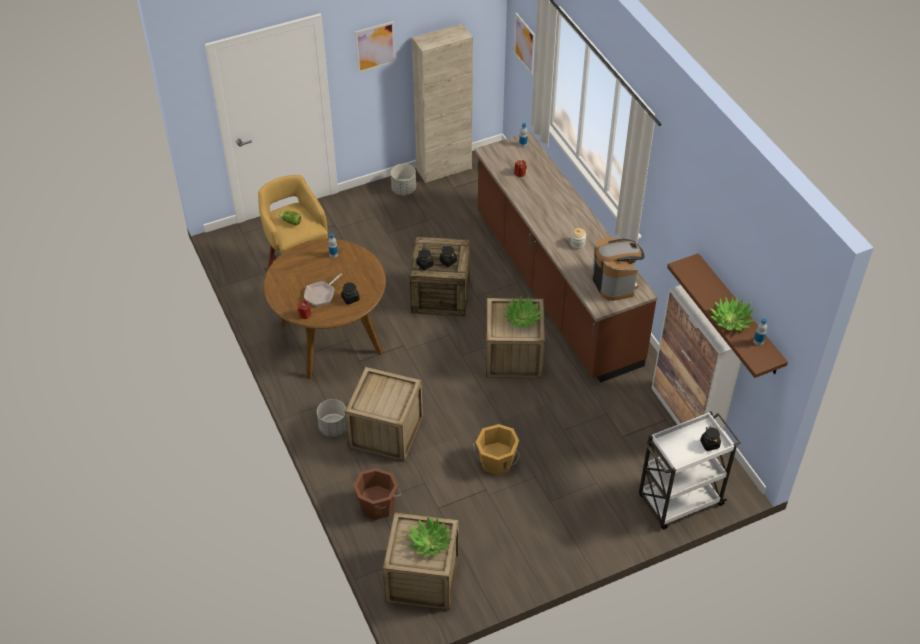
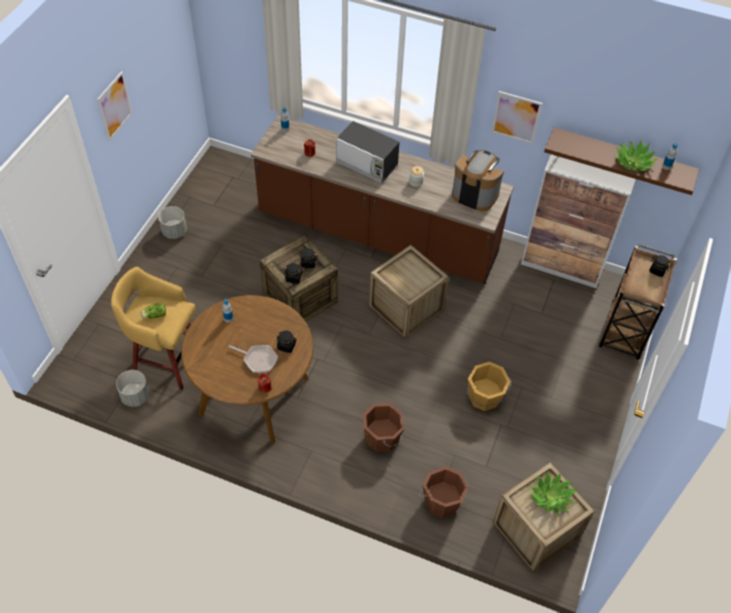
camera: 45 degrees left, 5 degrees up
(321, 294) = (258, 359): frying pan -> frying pan turned 60 degrees counterclockwise
(333, 427) = (339, 467): grey planter -> grey planter (135, 396)
(386, 432) = (382, 438): crate -> brown bucket
(444, 169) = (189, 194): beige cabinet -> none
(522, 318) = (412, 270): potted plant -> none
(524, 43) = (232, 37): picture -> picture (516, 117)
(554, 208) = (367, 164): none -> microwave
(679, 501) = (624, 332): white cart -> brown cart

